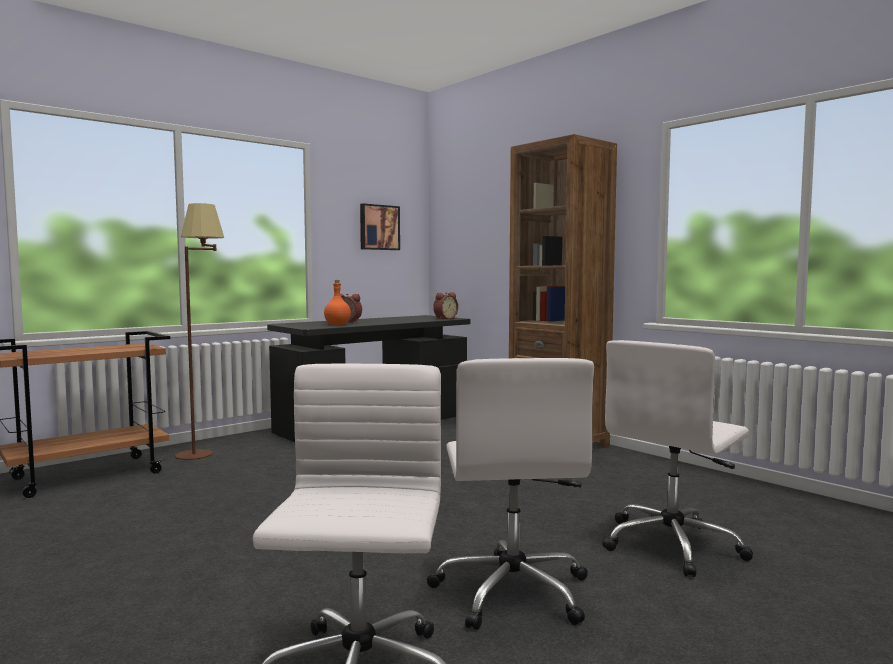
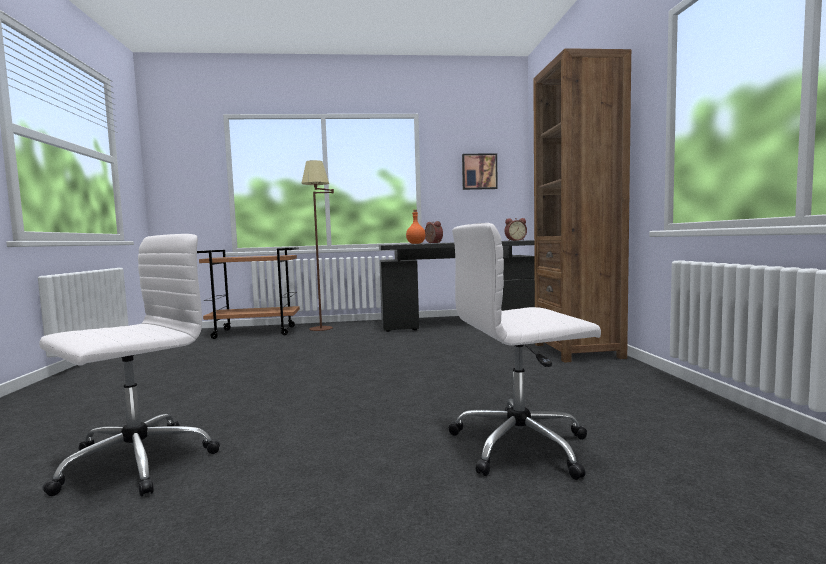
camera: 35 degrees right, 0 degrees up
(512, 591) = (320, 442): white office chair -> none

